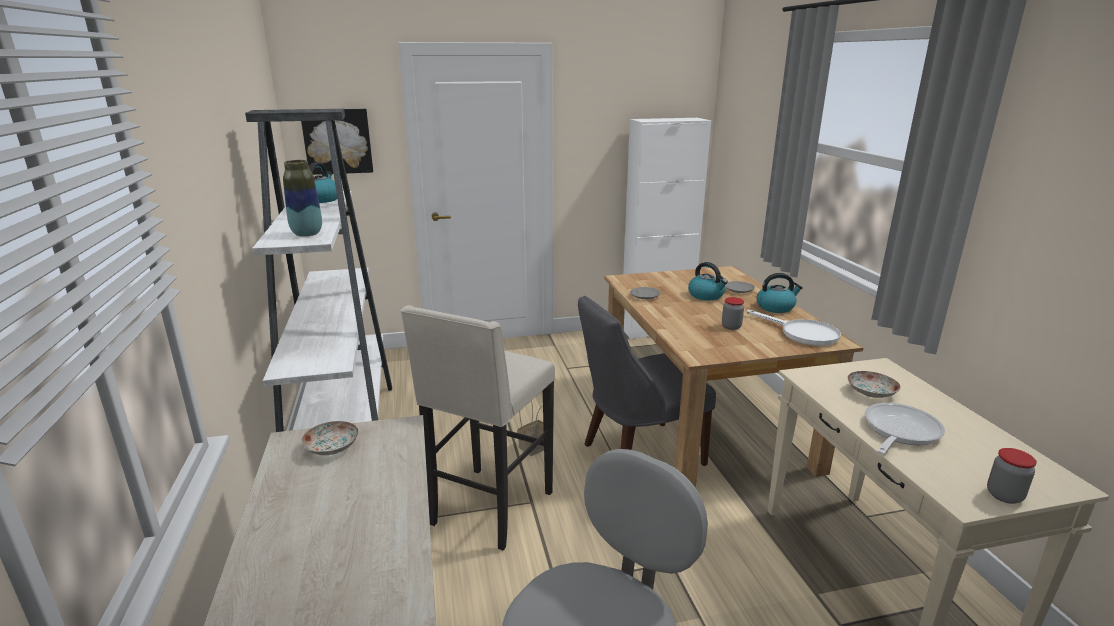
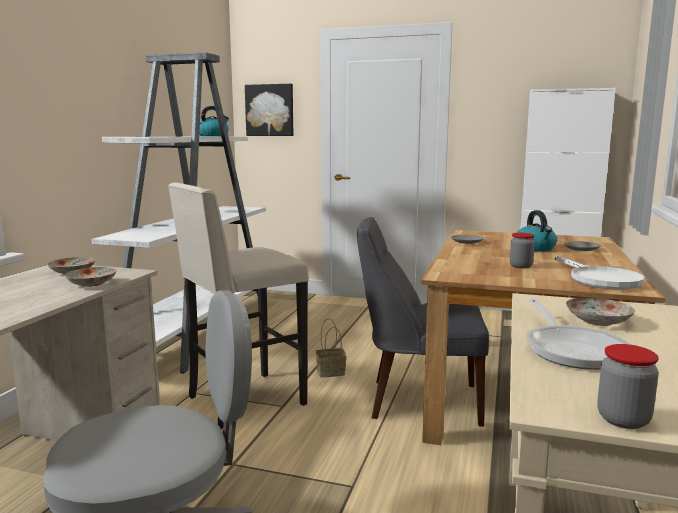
camera: 30 degrees right, 10 degrees down
(307, 234) = (151, 136): vase -> none
(395, 462) = (92, 284): none -> plate
(776, 307) = (604, 262): kettle -> none
(898, 431) = (572, 349): frying pan -> frying pan turned 105 degrees clockwise

